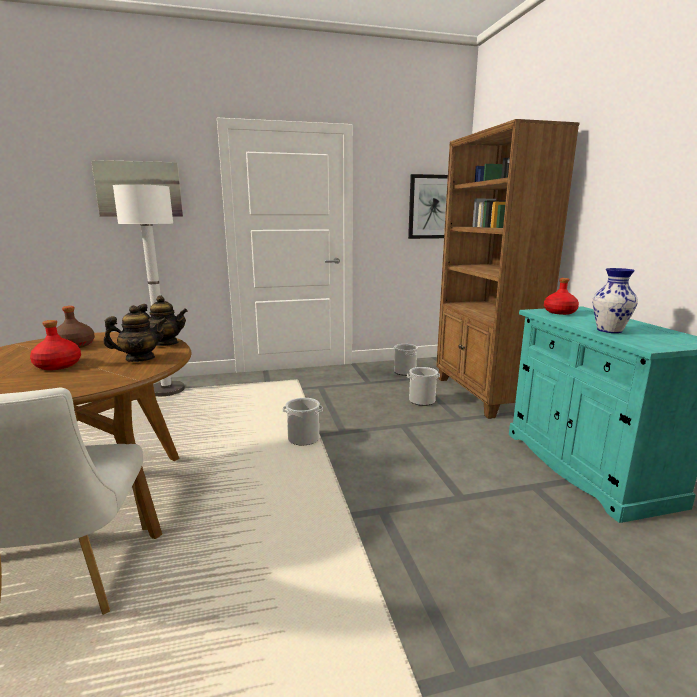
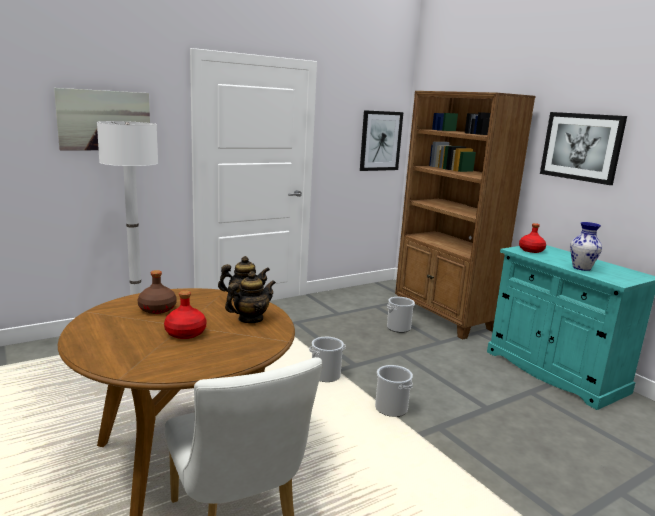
camera: 20 degrees left, 0 degrees up
(404, 372) = (362, 300): bucket -> bucket (391, 408)
(632, 176) = (581, 147): none -> picture

